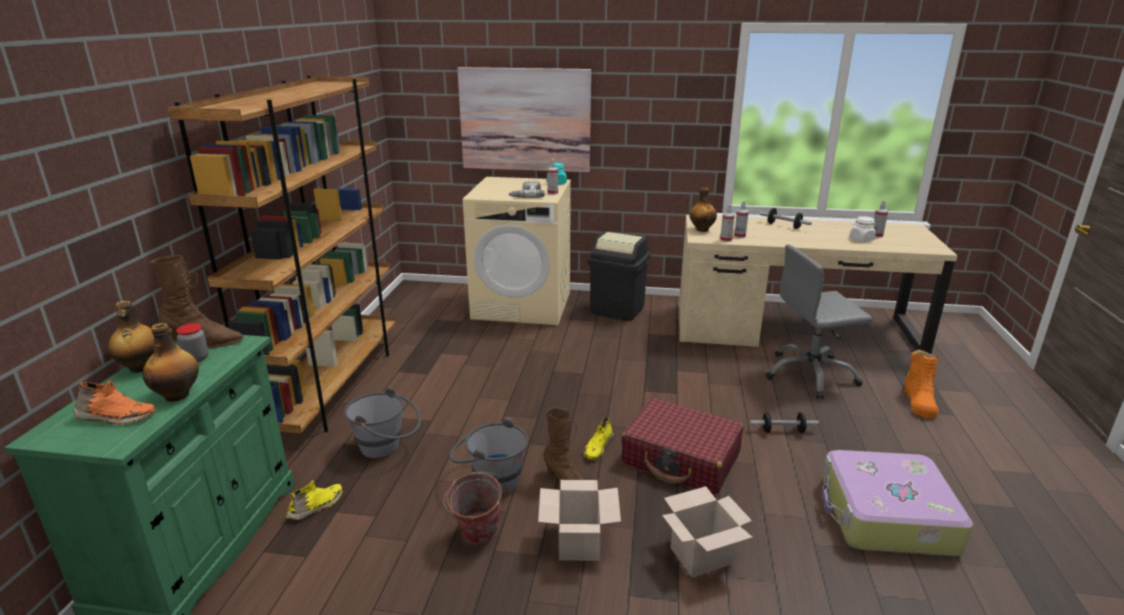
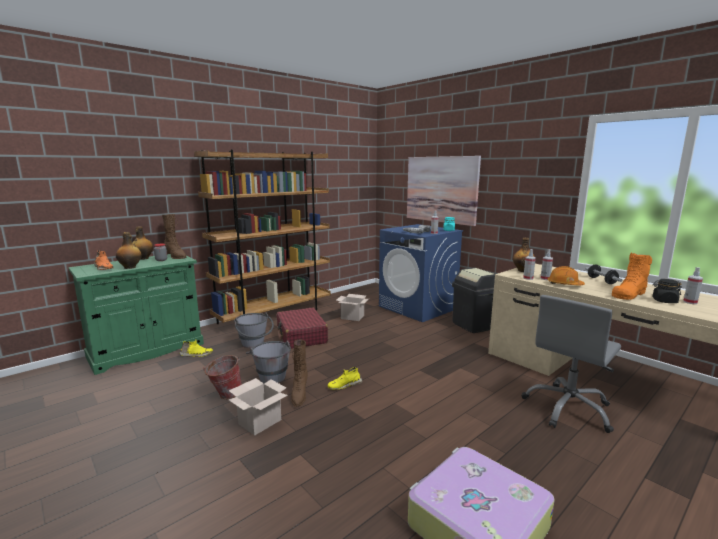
camera: 40 degrees right, 10 degrees down
(523, 305) = (418, 308): beige washing machine -> blue washing machine
(681, 458) = (381, 412): red suitcase -> red suitcase (301, 336)
(703, 554) = (307, 465): cardboard box -> cardboard box (353, 317)
(767, 240) = (564, 284): none -> orange hard hat
(782, 431) = (481, 430): dumbbell -> none
(810, 375) = (568, 408): grey office chair -> grey office chair turned 75 degrees counterclockwise
(861, 239) = (664, 301): white jar -> black jar
(919, 402) = (660, 471): orange boot -> orange boot (629, 294)

